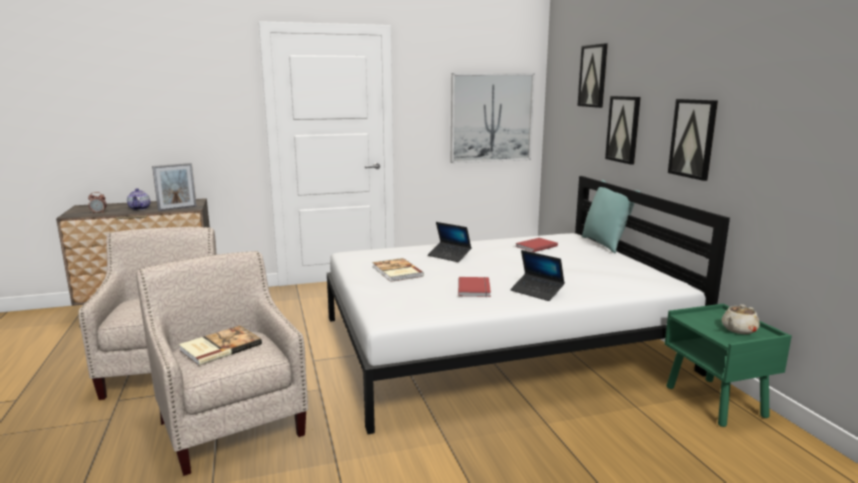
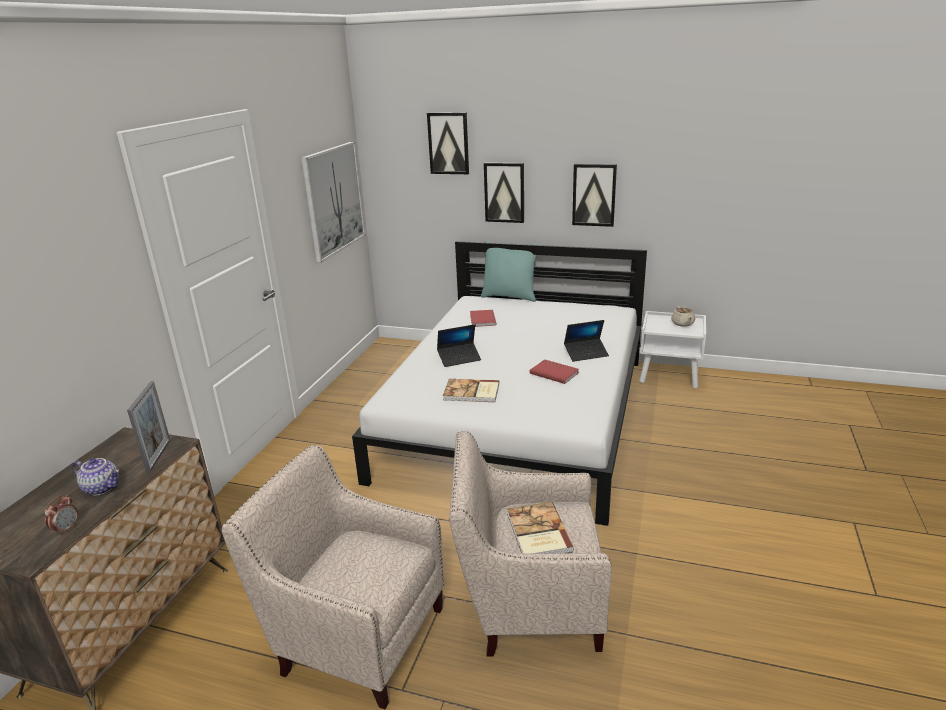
camera: 55 degrees left, 10 degrees up
(716, 402) = (669, 377): green nightstand -> white nightstand

